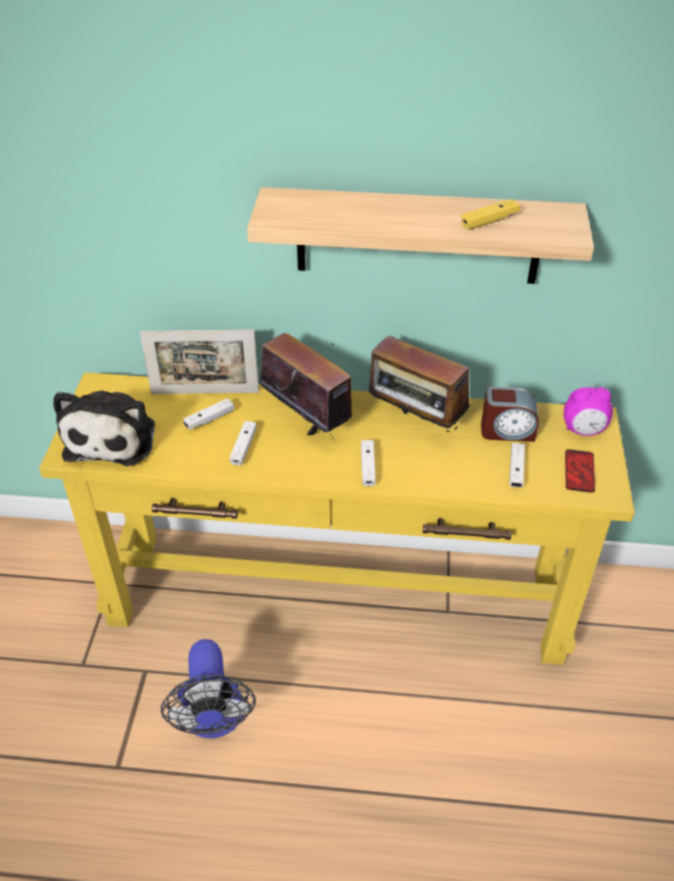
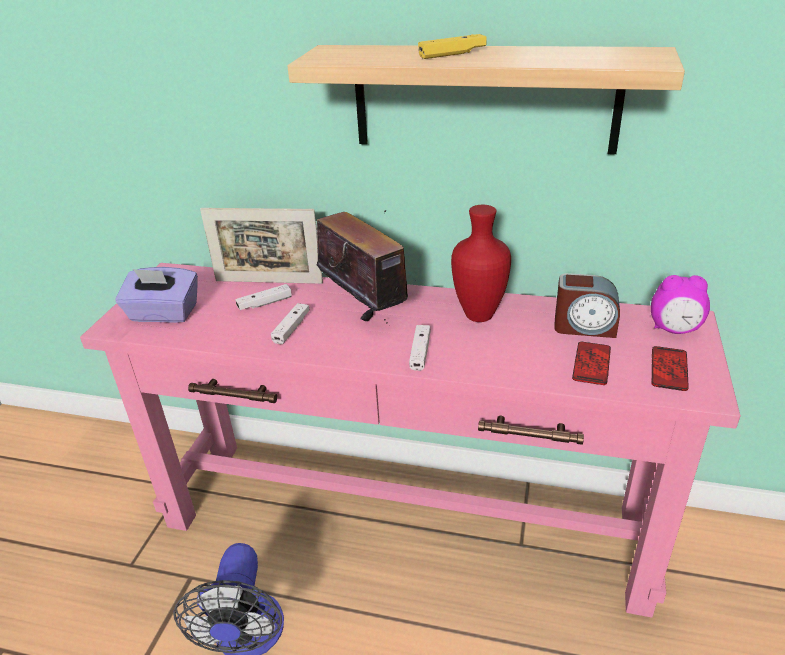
camera: 10 degrees right, 10 degrees down
(113, 437) = (163, 314): plush toy -> purple tissue box
(337, 597) = (404, 519): yellow console table -> pink console table
(415, 423) = (481, 315): radio -> red vase
(489, 221) = (559, 57): yellow game controller -> yellow game controller (452, 54)
(516, 470) = (591, 364): white game controller -> phone

